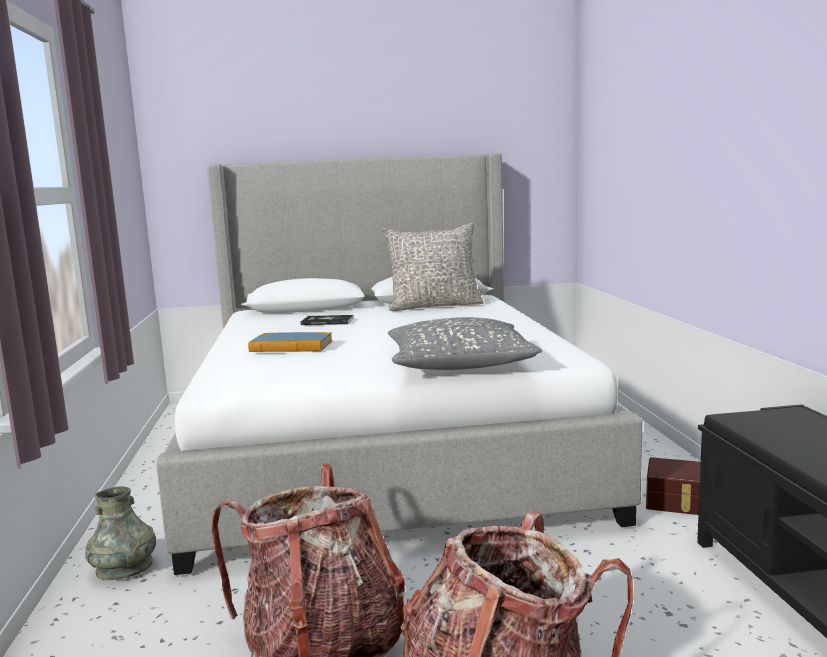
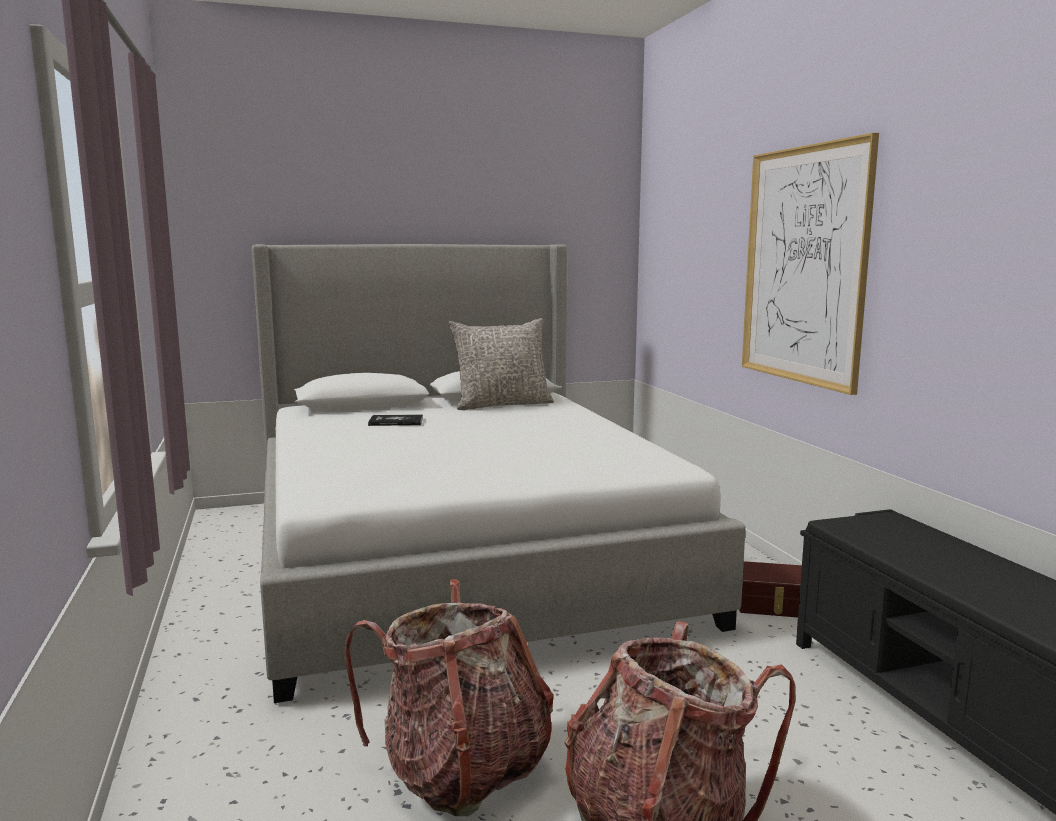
camera: 10 degrees left, 0 degrees up
(124, 568) = (213, 699): grey vase -> none
(291, 346) = (375, 451): book -> none
(459, 364) = (565, 471): grey pillow -> none
(718, 155) = (804, 265): none -> picture

